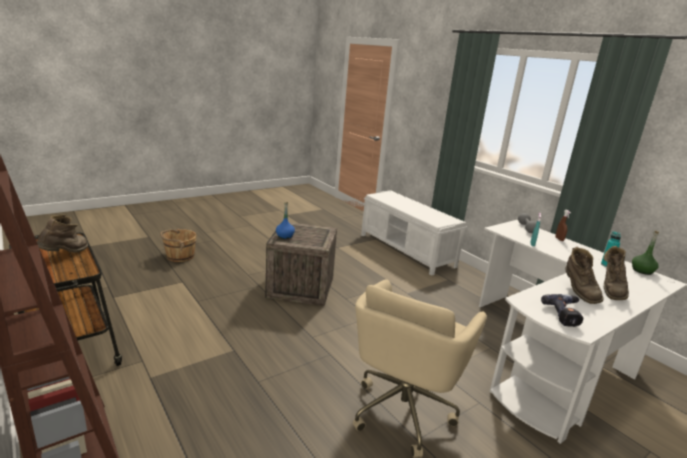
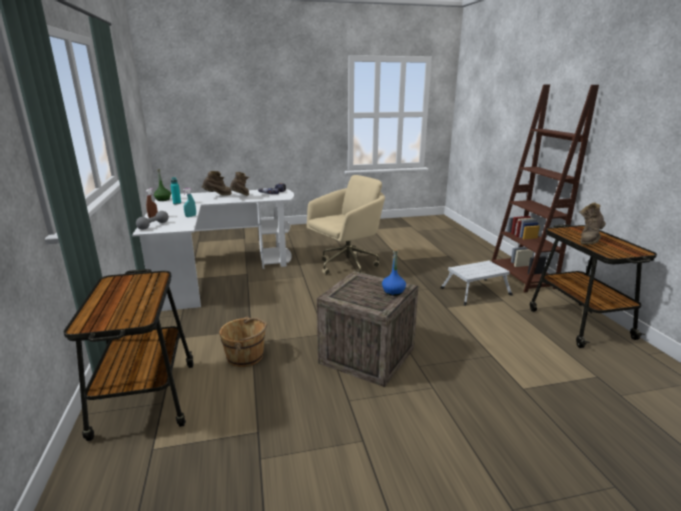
camera: 155 degrees left, 0 degrees up
(179, 256) = (558, 453): brown bucket -> brown bucket (246, 356)
(185, 391) = (476, 291): none -> white step ladder
(406, 250) = (145, 401): white bench -> cart

